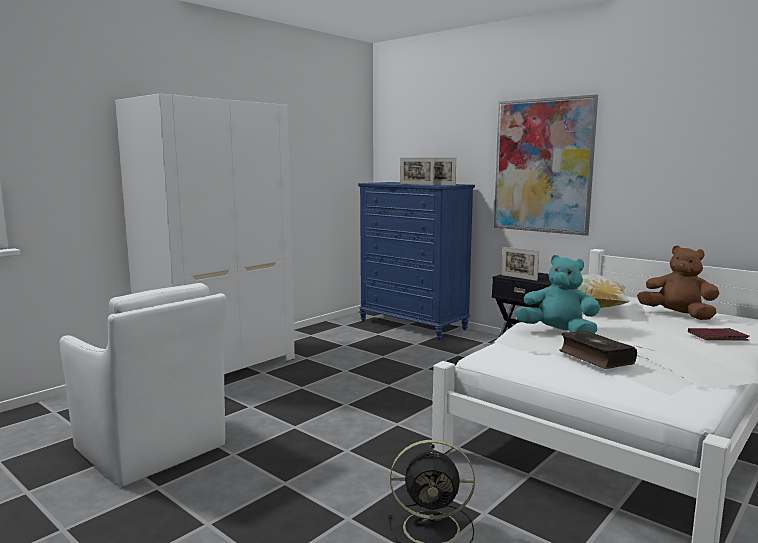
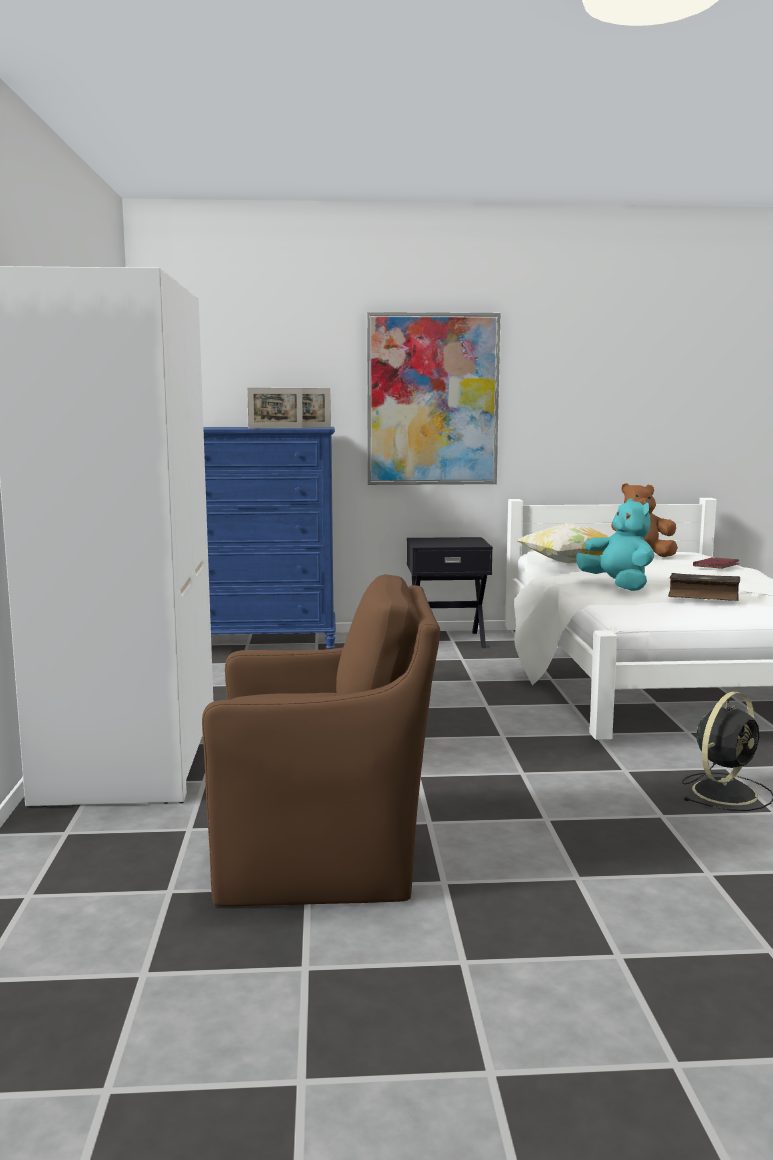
camera: 45 degrees left, 0 degrees up
(152, 449) = (324, 860): white armchair -> brown armchair
(519, 277) = (442, 544): picture frame -> none
(558, 333) = (618, 586): turquoise plush toy -> turquoise plush toy turned 75 degrees clockwise

